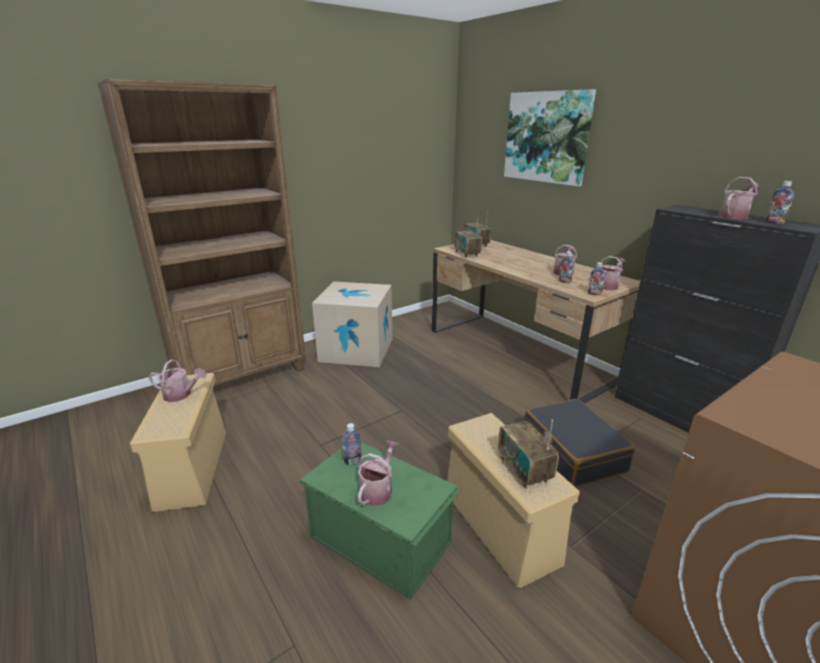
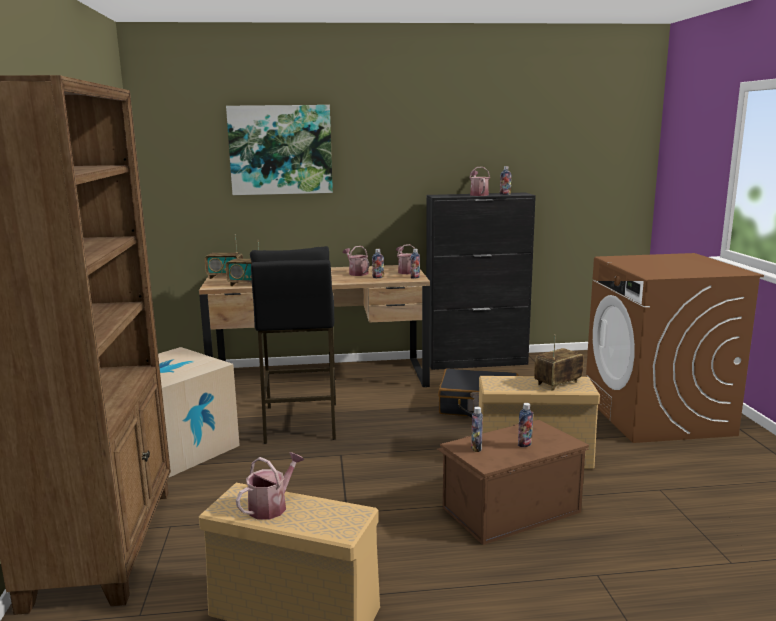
camera: 60 degrees left, 10 degrees down
(378, 489) = (524, 444): watering can -> bottle
(381, 537) = (509, 509): green storage box -> brown storage box
(434, 375) = (300, 422): none -> black stool
(524, 470) = (558, 383): radio -> radio turned 135 degrees clockwise

